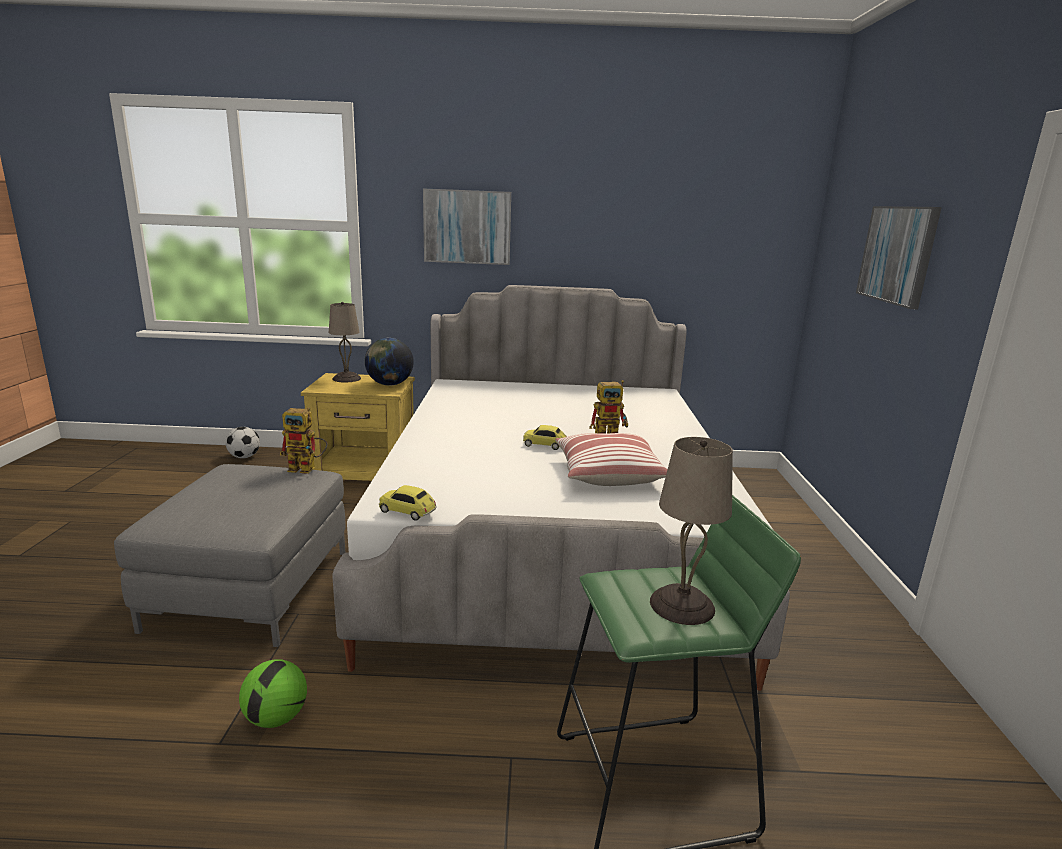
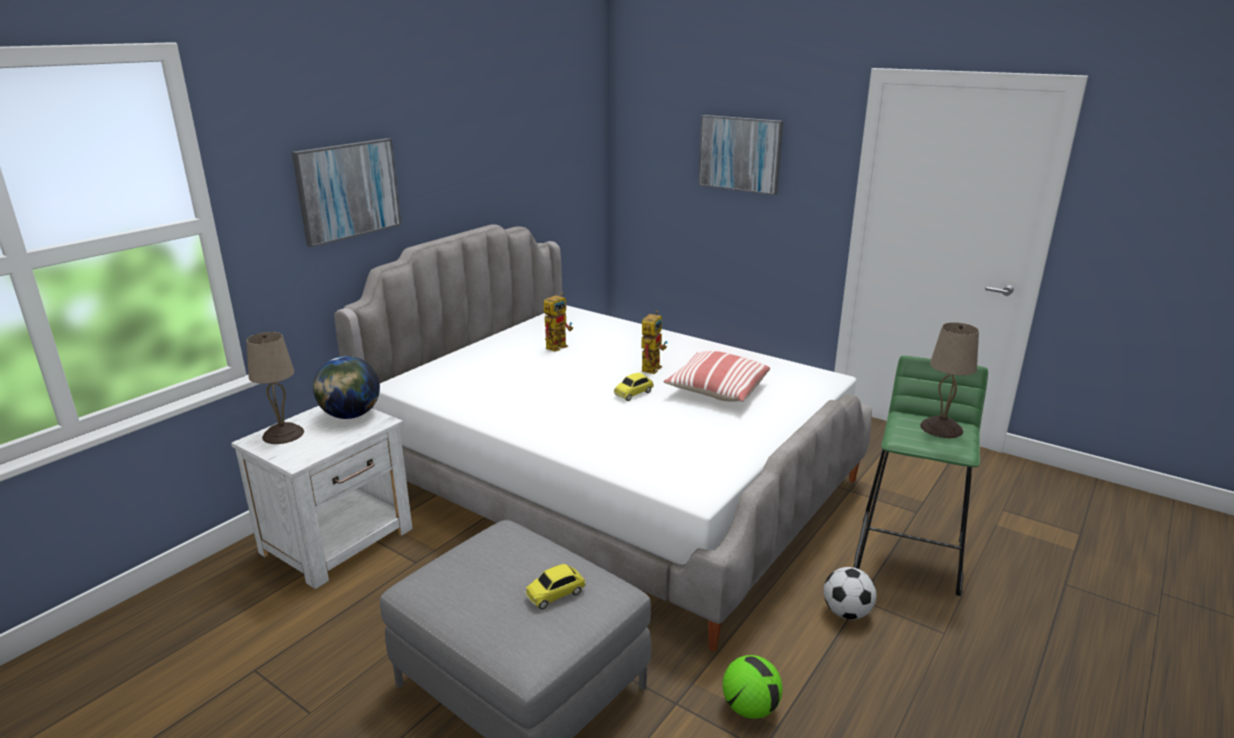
camera: 55 degrees left, 5 degrees up
(244, 457) = (131, 628): football -> football (846, 612)
(308, 469) = (491, 531): toy robot -> toy robot (558, 345)
(366, 474) = (340, 540): yellow nightstand -> white nightstand
(408, 512) = (721, 485): toy car -> toy car (556, 594)

